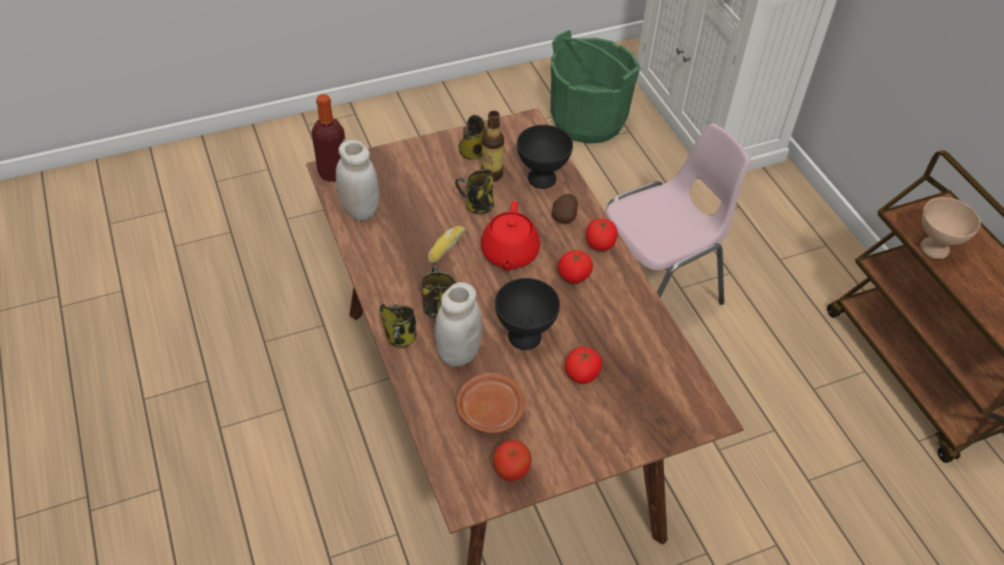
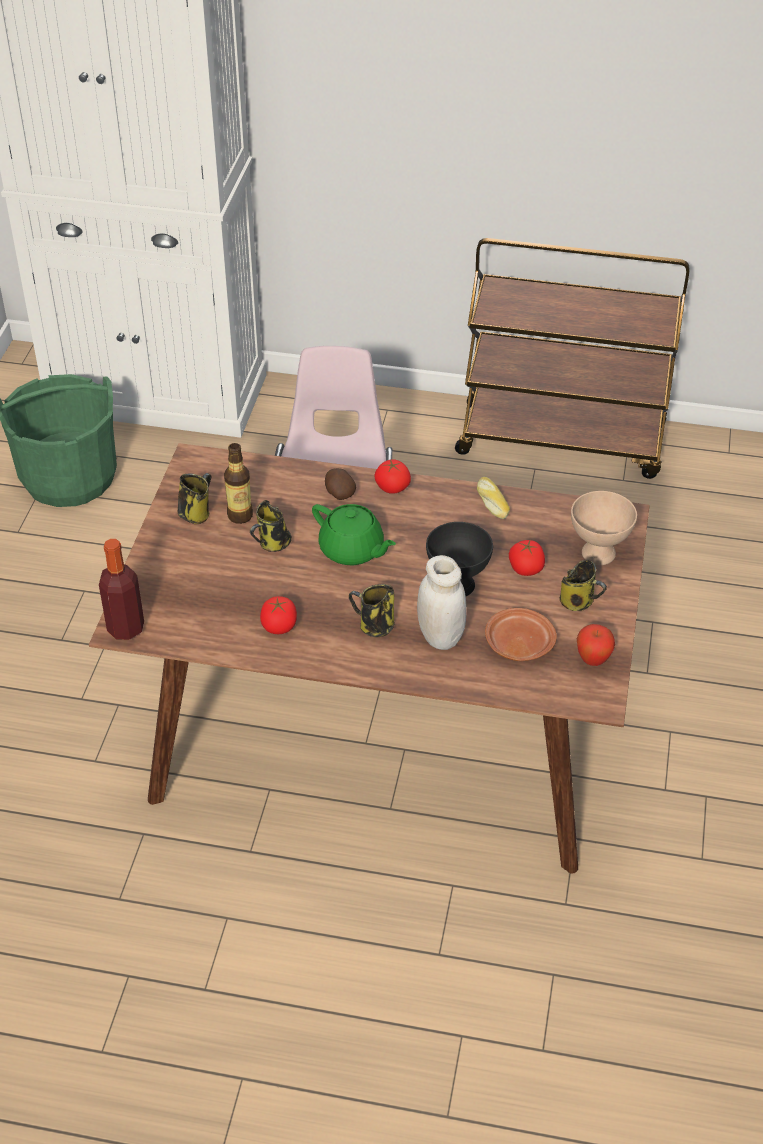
camera: 55 degrees left, 5 degrees down
(360, 210) = (199, 629): white jar -> none
(400, 338) = (392, 669): mug -> mug (578, 602)
(445, 247) = (305, 589): bread -> bread (491, 502)
(509, 254) = (352, 550): red teapot -> green teapot
(541, 179) = (278, 486): black bowl -> none
(574, 276) = (415, 522): tomato -> tomato (279, 626)
(935, 249) = (535, 318): beige bowl -> beige bowl (599, 553)

